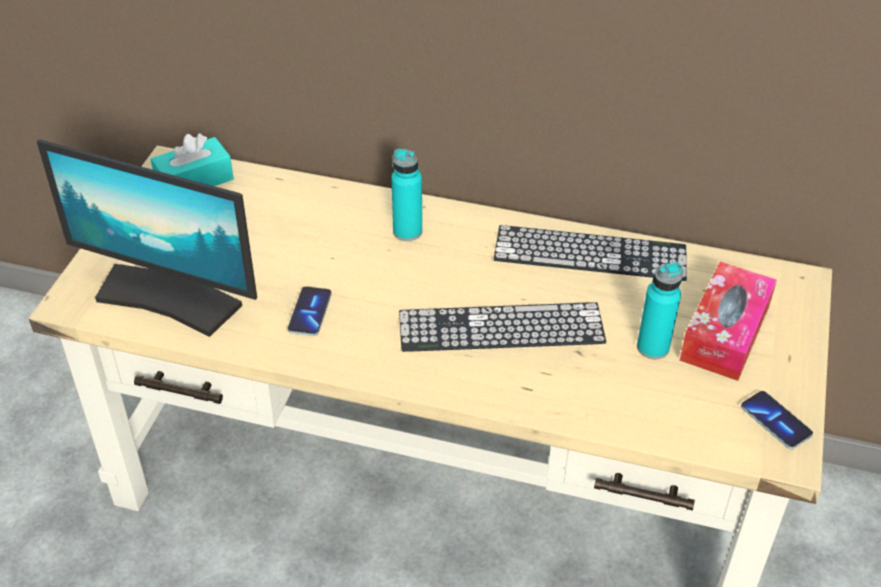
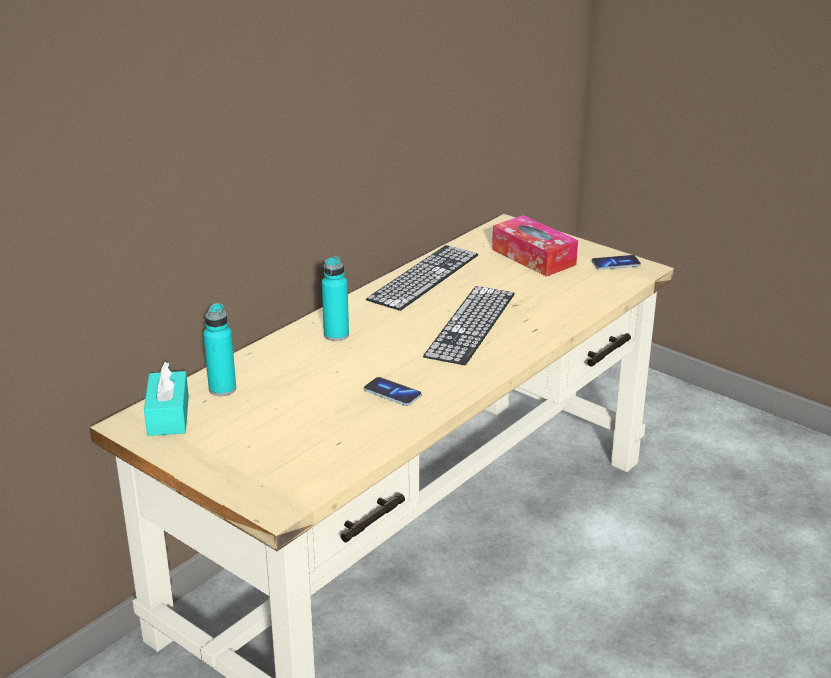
camera: 65 degrees left, 15 degrees down
(169, 297) = (316, 454): monitor -> none
(652, 347) = (529, 281): turquoise bottle -> turquoise bottle (222, 389)

